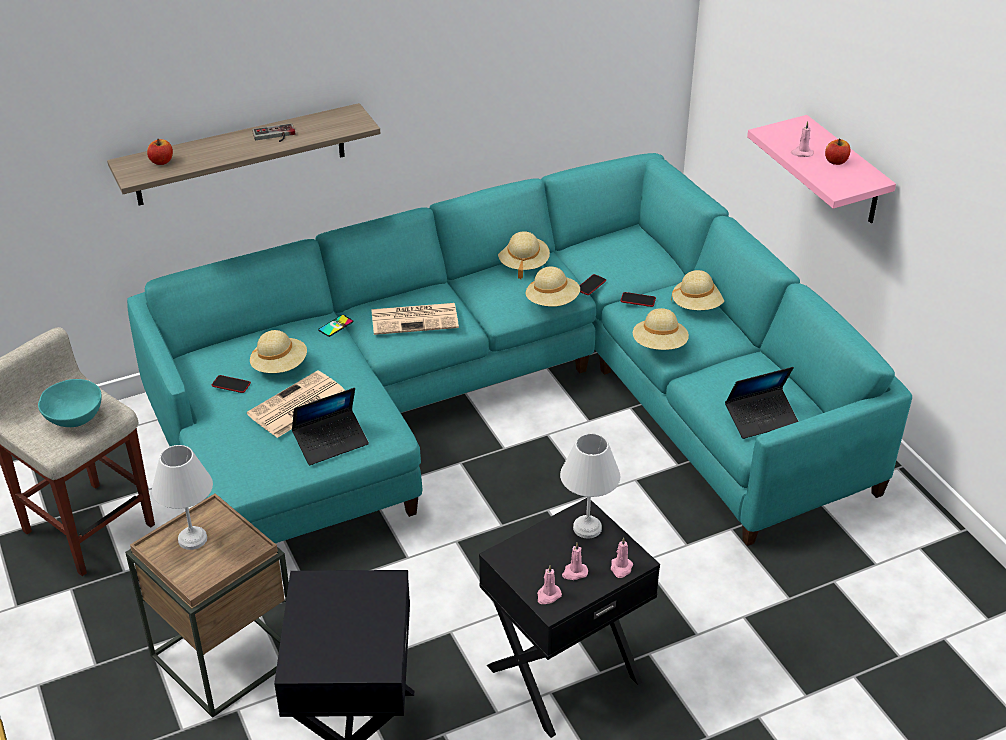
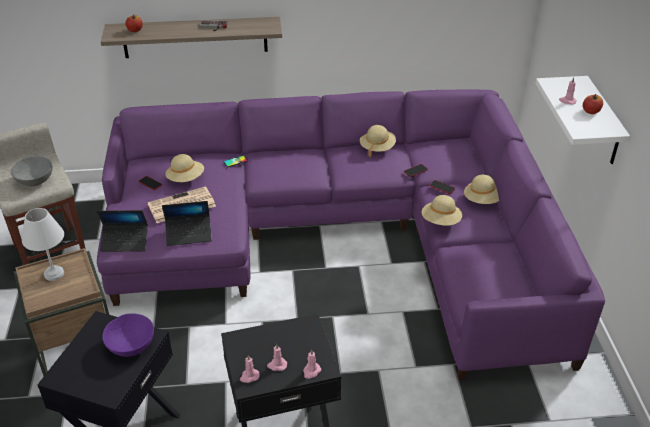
camera: 20 degrees right, 0 degrees up
(74, 418) = (35, 181): turquoise bowl -> grey bowl
(370, 601) = (131, 346): none -> purple bowl
(416, 319) = (287, 168): newspaper -> none
(507, 402) = (343, 237): turquoise sofa -> purple sofa
(552, 302) = (383, 176): beige hat -> none
(587, 529) = (304, 336): white table lamp -> none
(761, 418) = (487, 290): laptop -> laptop (125, 242)
(845, 172) = (603, 123): pink shelf -> white shelf

